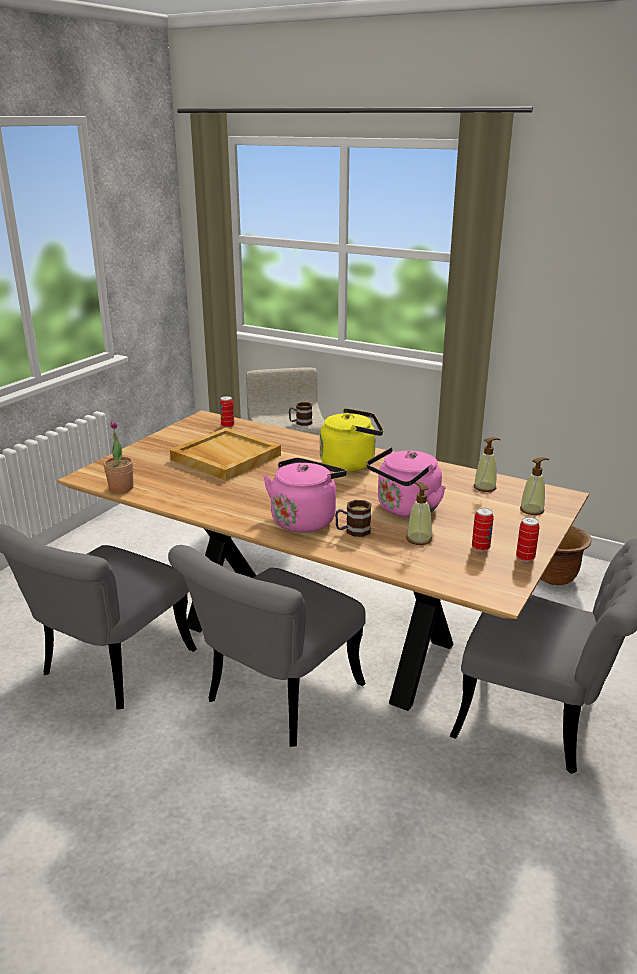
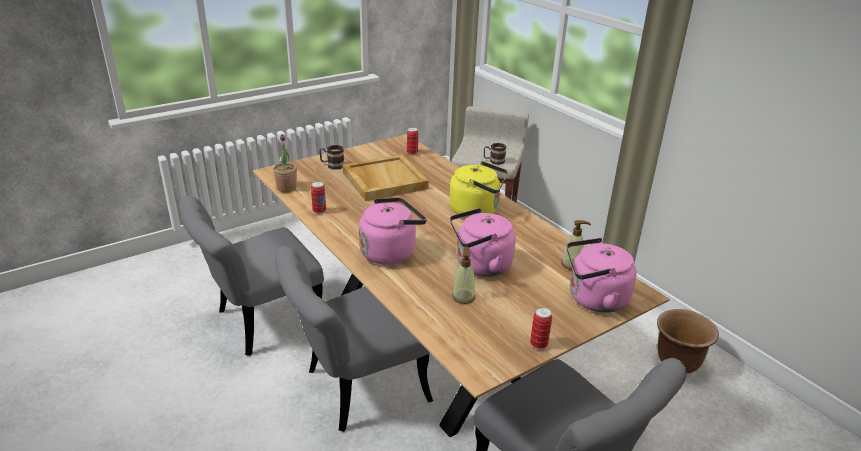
camera: 25 degrees right, 5 degrees up
(353, 531) = (417, 273): mug -> mug (332, 165)
(480, 548) = (508, 322): can -> can (319, 211)
(532, 510) = (594, 299): soap dispenser -> pink kettle

